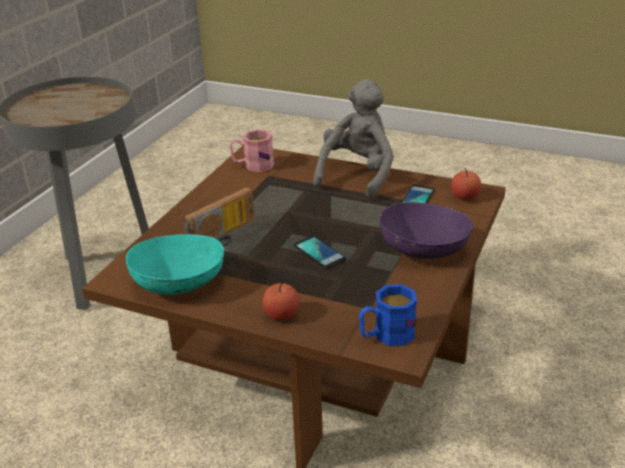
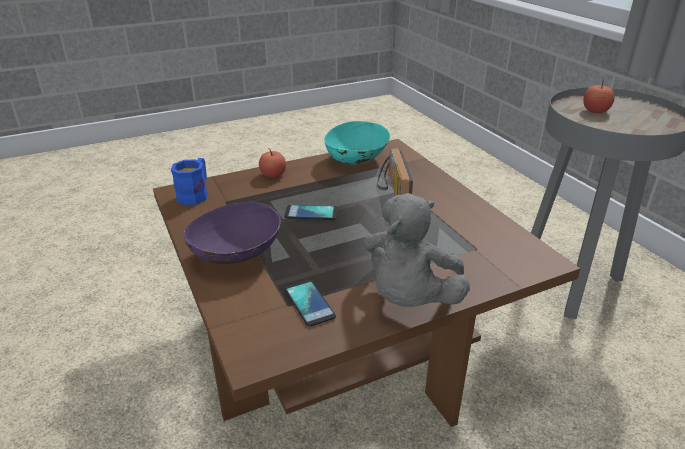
camera: 130 degrees right, 0 degrees up
(253, 165) = (510, 249): pink mug -> none
(357, 175) = (410, 298): grey plush toy -> grey plush toy turned 45 degrees clockwise
(465, 197) = (264, 338): apple -> apple (595, 111)

